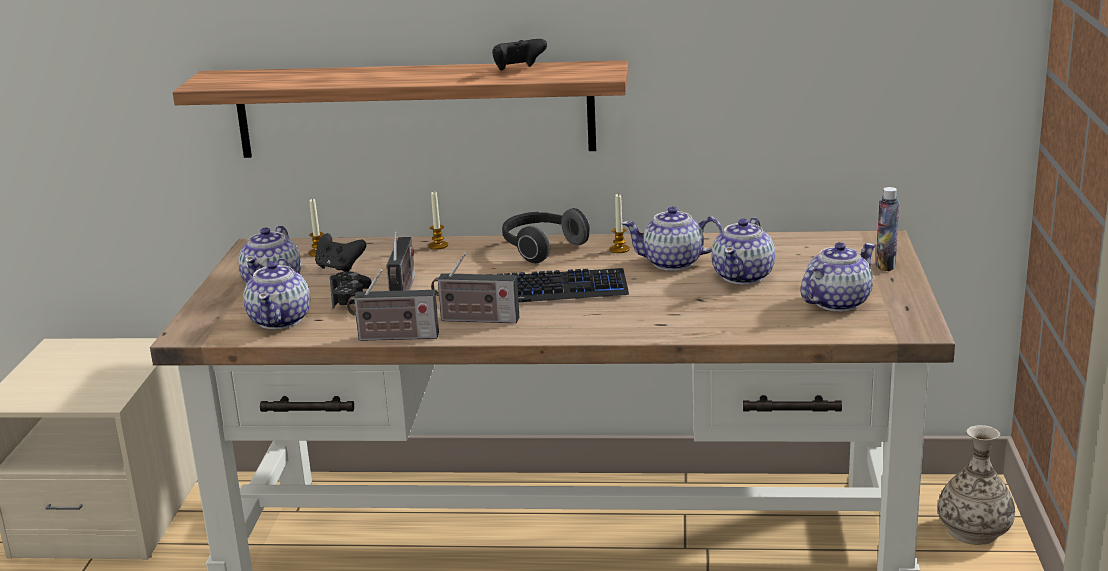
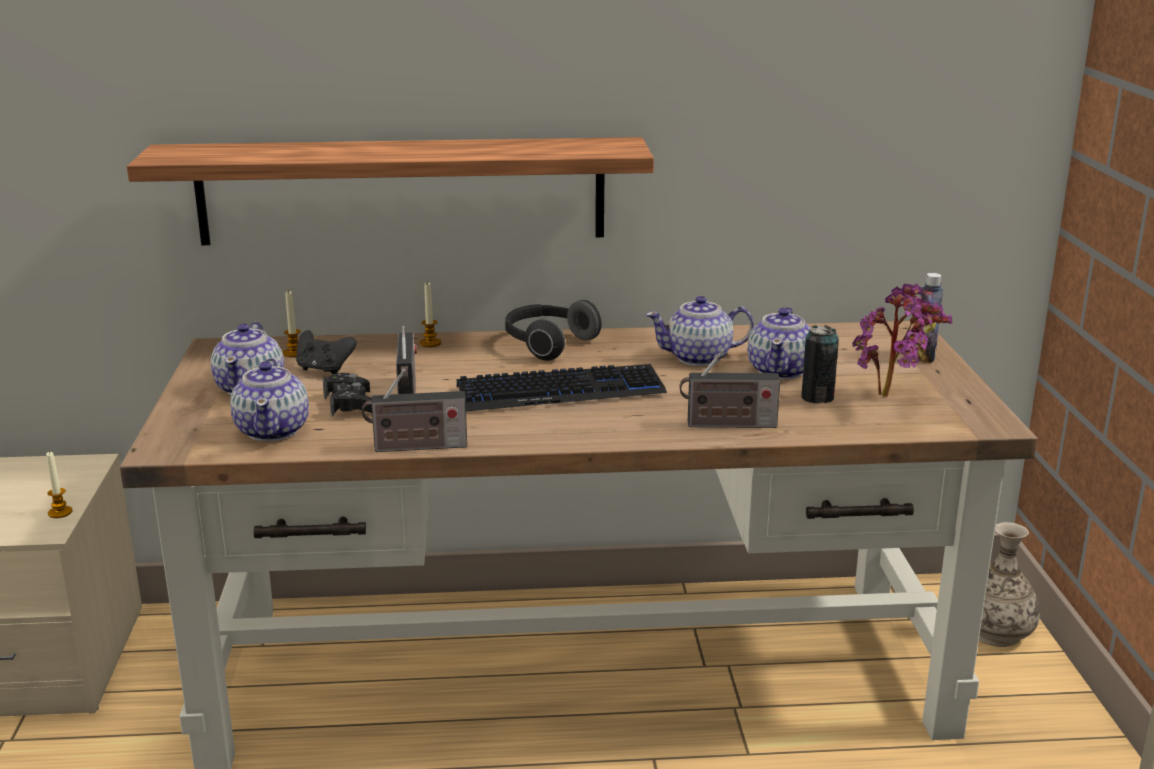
camera: 10 degrees left, 0 degrees up
(475, 319) = (504, 424): radio -> radio (727, 425)
(518, 70) = (526, 145): black game controller -> none
(619, 249) = (634, 344): candle -> candle (60, 512)
(765, 302) = (817, 398): none -> can
(836, 302) = (892, 397): teapot -> potted plant

